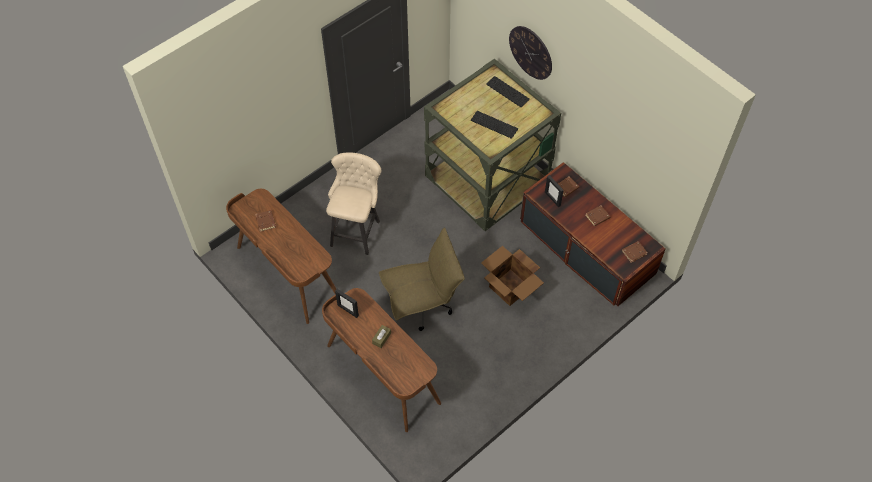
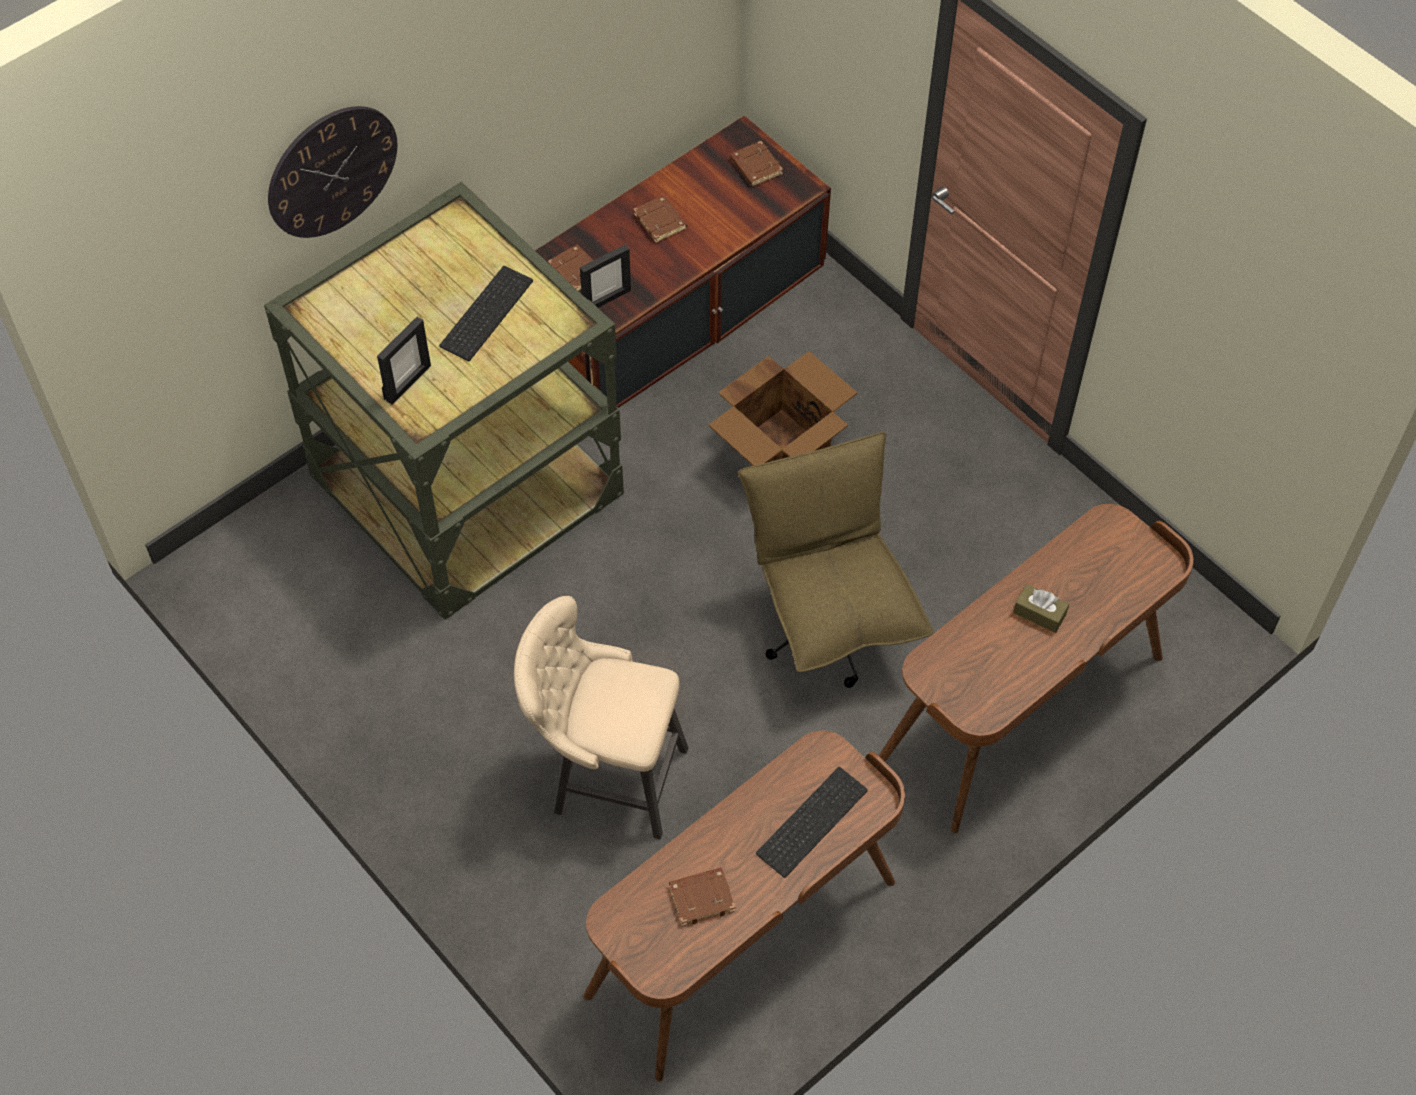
camera: 90 degrees left, 0 degrees up
(348, 310) = (967, 686): picture frame -> picture frame (407, 382)
(508, 91) = (380, 281): keyboard -> keyboard (811, 819)

